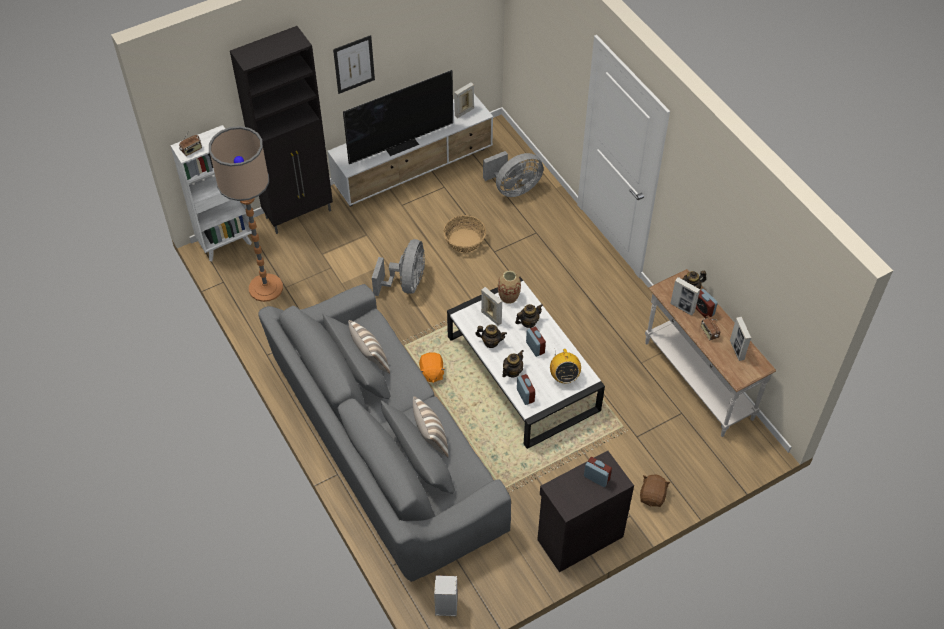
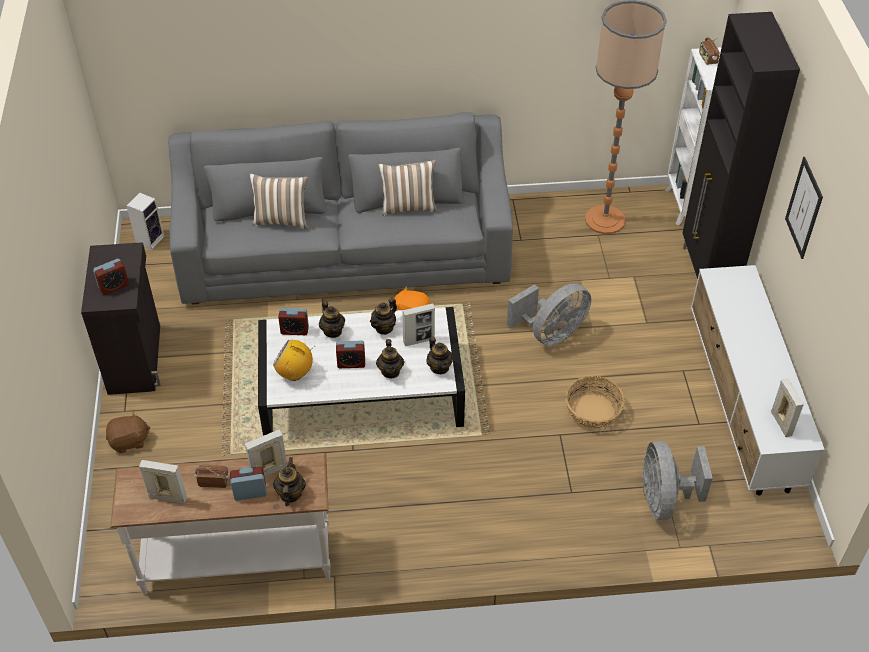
camera: 115 degrees right, 5 degrees down
(401, 144) = (739, 336): television -> none
(406, 283) = (551, 333): grey fan -> grey fan turned 75 degrees counterclockwise
(508, 296) = (439, 367): vase -> teapot
(652, 496) = (129, 441): brown plush toy -> brown plush toy turned 60 degrees counterclockwise

